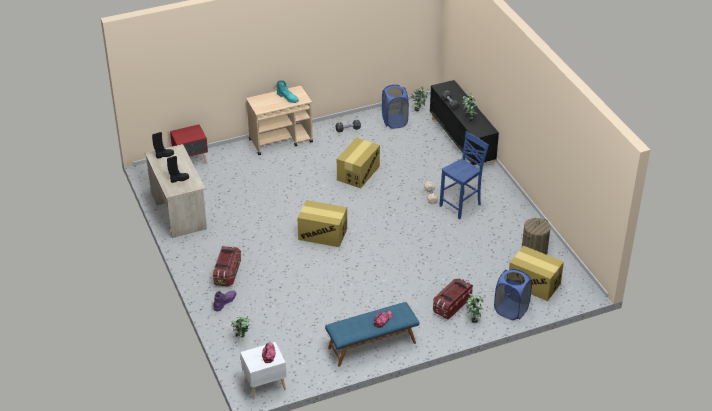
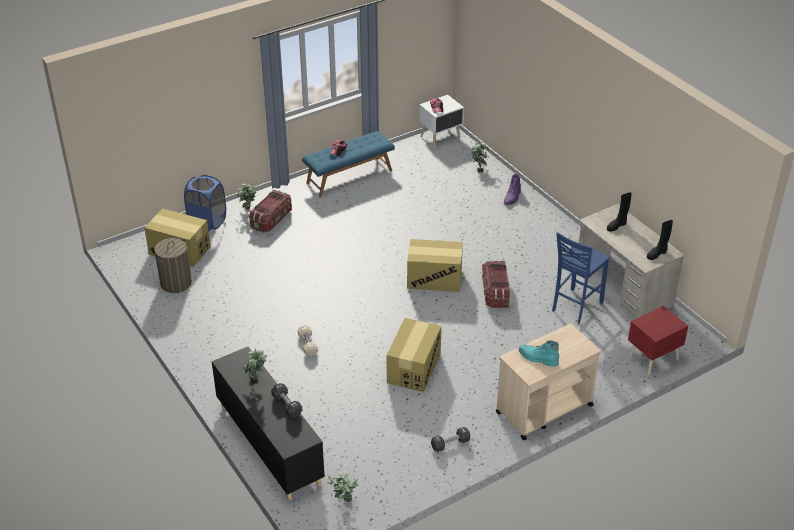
camera: 170 degrees right, 0 degrees up
(227, 273) = (524, 224): storage box -> storage box (495, 293)
(394, 121) = (380, 470): blue laundry basket -> none
(461, 205) = (265, 336): blue chair -> blue chair (575, 307)

